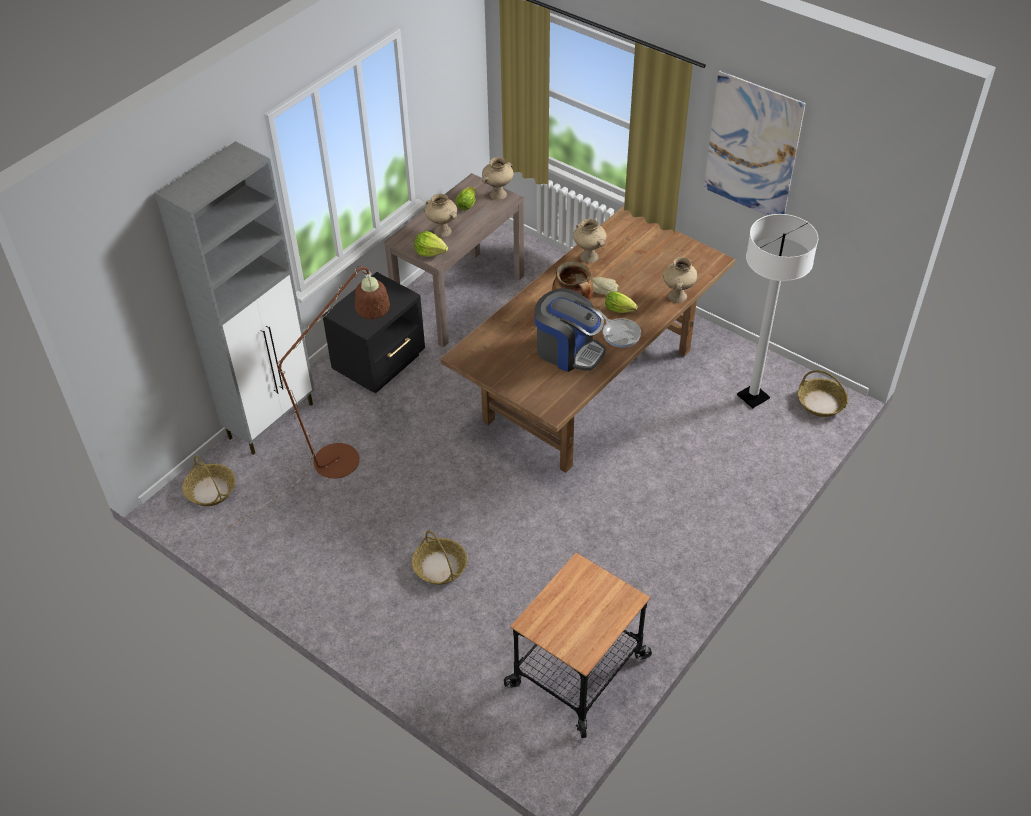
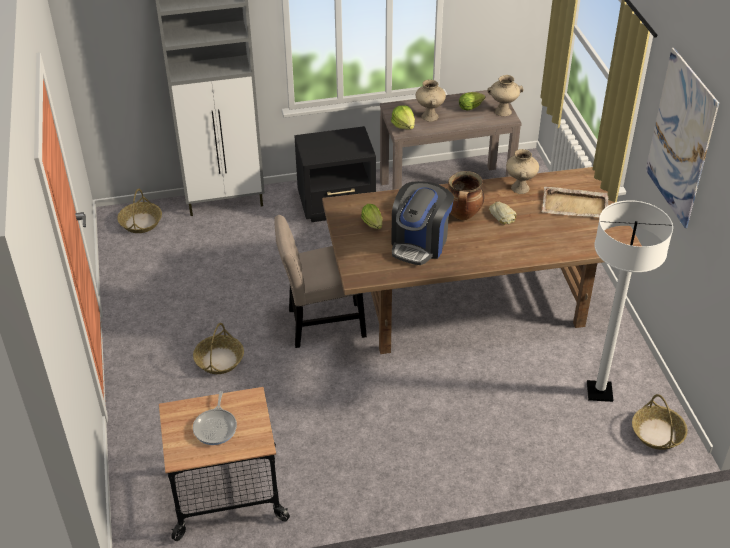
camera: 40 degrees right, 5 degrees down
(346, 454) = (246, 250): brown floor lamp -> none
(490, 478) = (322, 324): none -> beige chair
(568, 350) = (420, 243): coffee machine -> coffee machine turned 45 degrees clockwise
(620, 333) = (475, 253): frying pan -> frying pan (216, 427)
(621, 310) = (497, 238): lettuce -> lettuce (373, 225)
(646, 248) = (575, 205): none -> beige tray
(677, 297) = (557, 253): beige vase -> none

